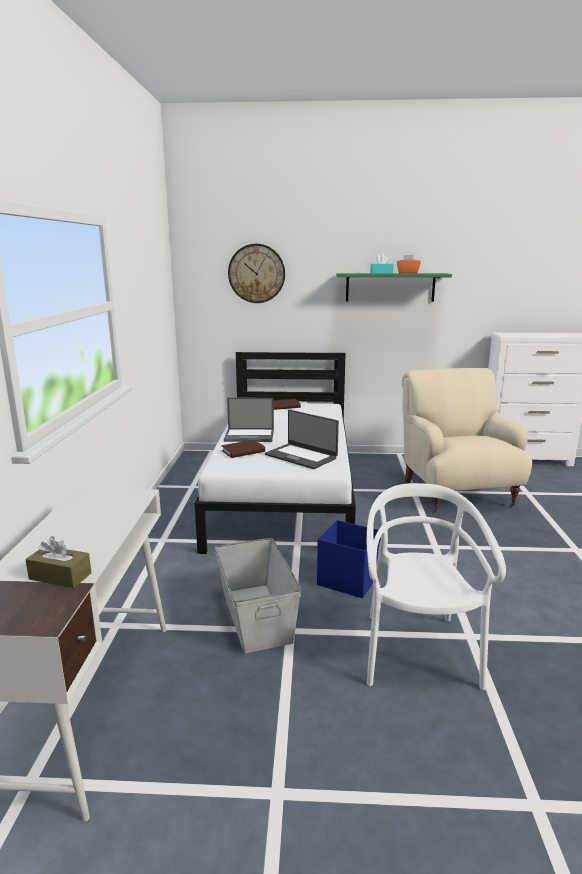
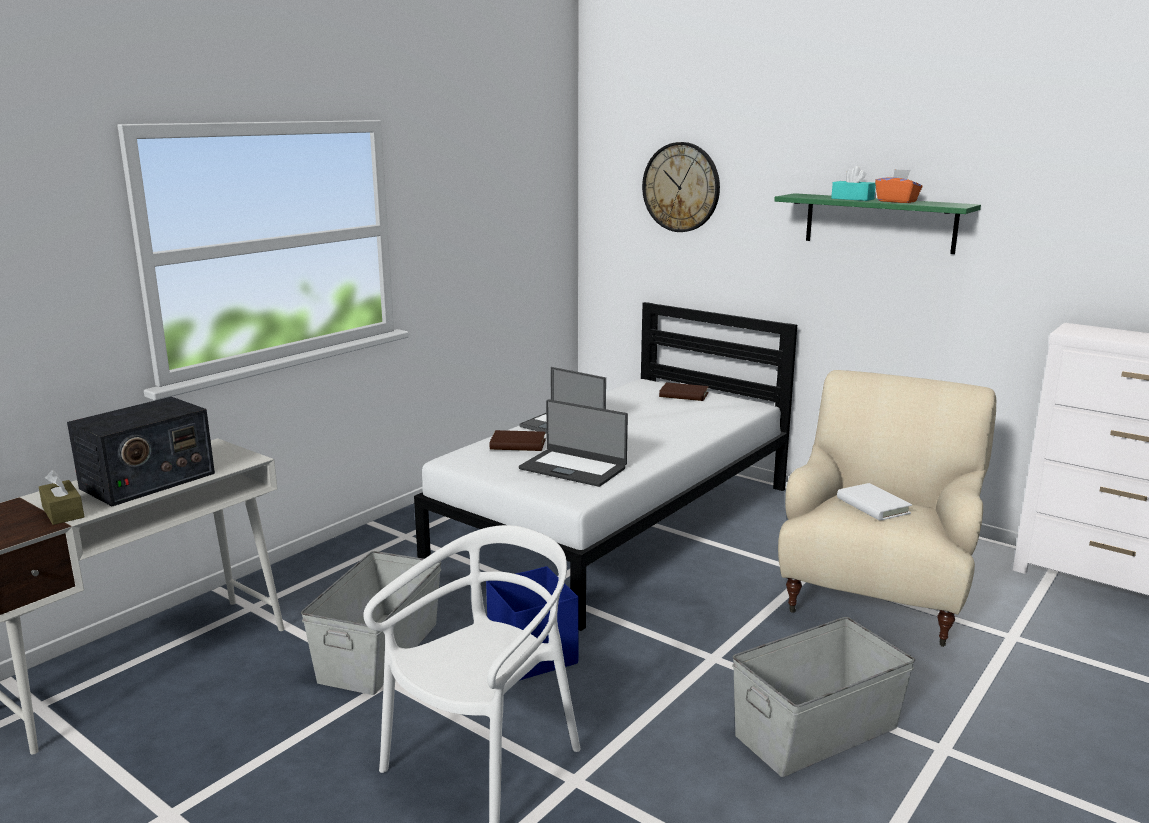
camera: 35 degrees right, 0 degrees up
(86, 531) = (147, 481): none -> radio
(301, 456) = (573, 468): laptop -> laptop turned 45 degrees counterclockwise
(470, 439) = (872, 506): none -> white book
(526, 562) = (818, 731): none -> grey storage box

